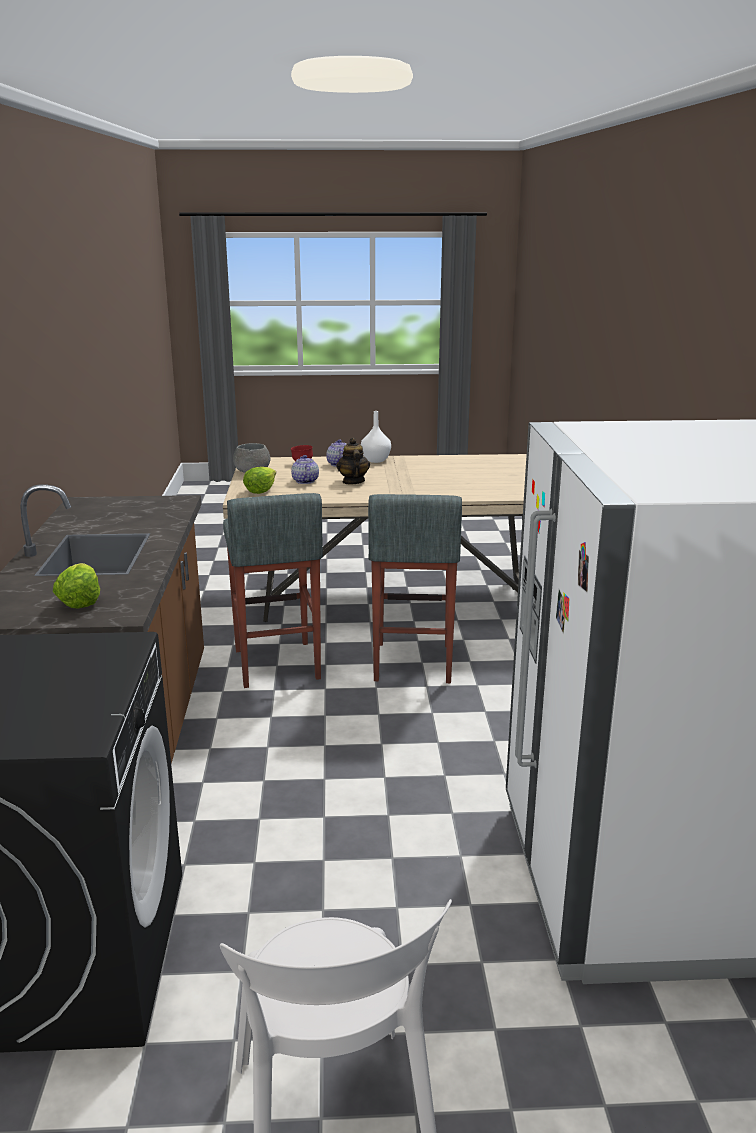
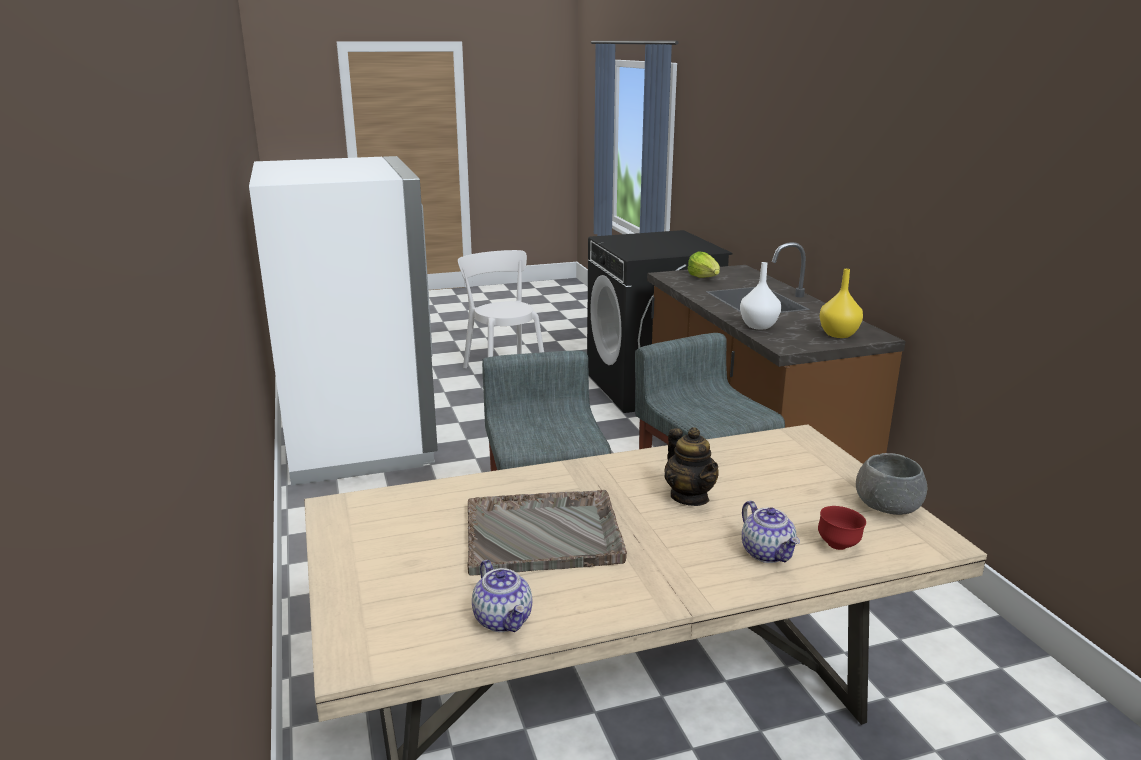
camera: 165 degrees right, 0 degrees up
(108, 506) = (839, 334): none -> yellow vase
(260, 490) = (801, 457): lettuce -> none
(304, 481) = (766, 488): teapot -> teapot (504, 620)
(376, 460) = (710, 583): white vase -> white vase (758, 326)
(443, 477) = (544, 534): none -> grey tray

